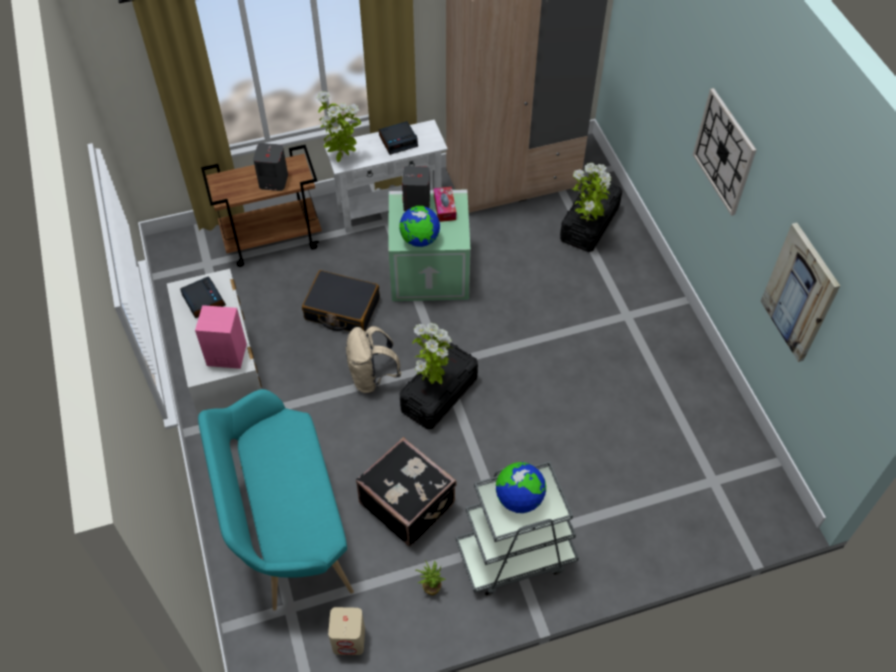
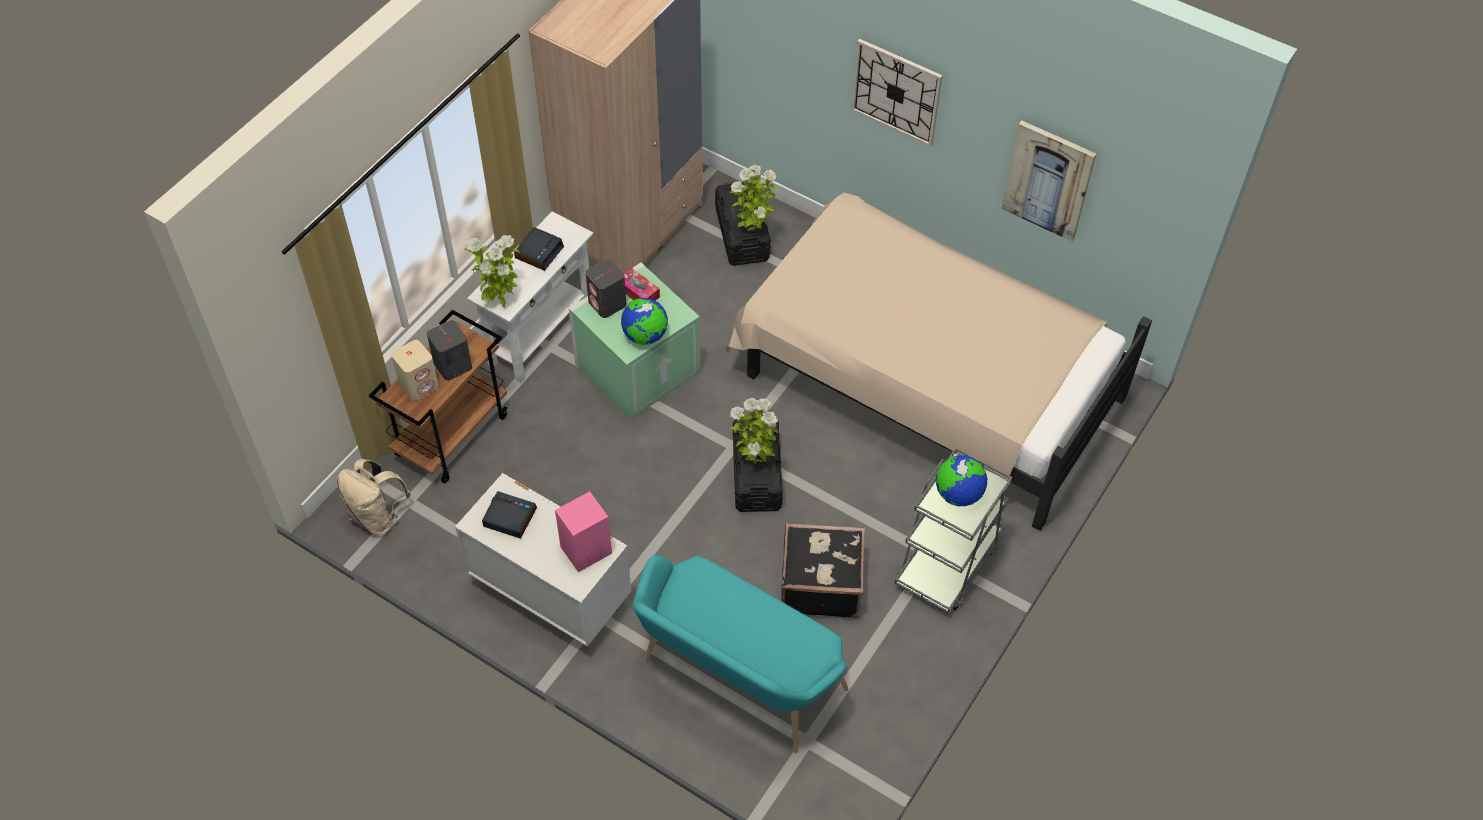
camera: 40 degrees left, 0 degrees up
(342, 309) = (591, 457): black suitcase -> none
(349, 639) = (881, 727): beige speaker -> beige speaker (419, 384)
(372, 377) = (682, 500): beige backpack -> beige backpack (377, 516)
(431, 586) = (905, 636): potted plant -> none
(626, 408) = (923, 380): none -> beige bed

